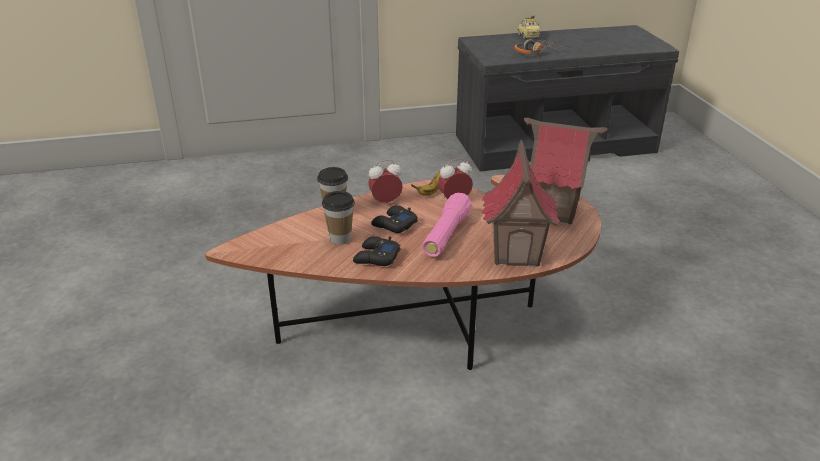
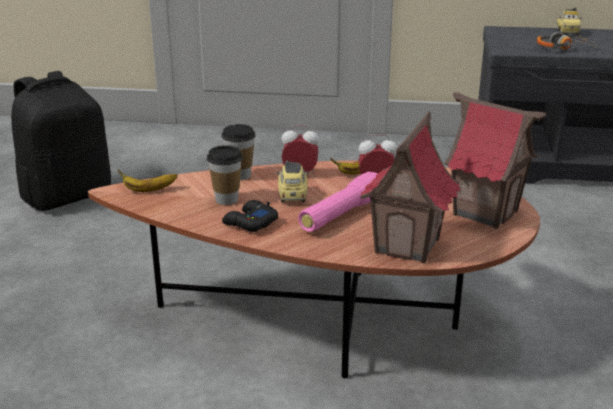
camera: 20 degrees right, 5 degrees down
(120, 251) = (67, 195): none -> black backpack
(263, 243) = (148, 190): none -> banana
(394, 224) = (292, 196): black game controller -> toy car

